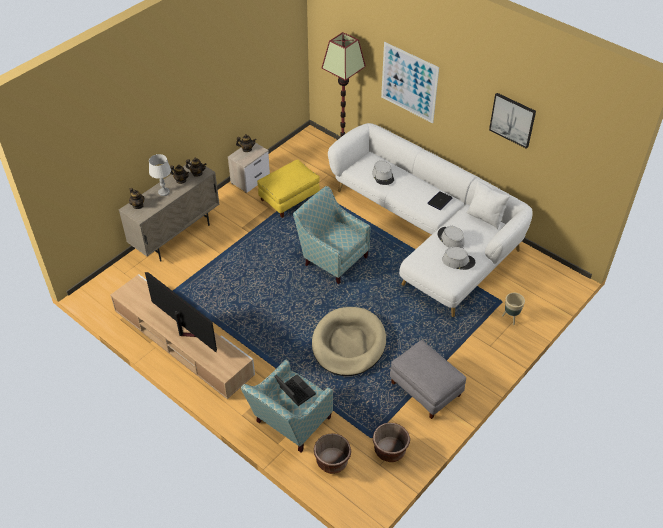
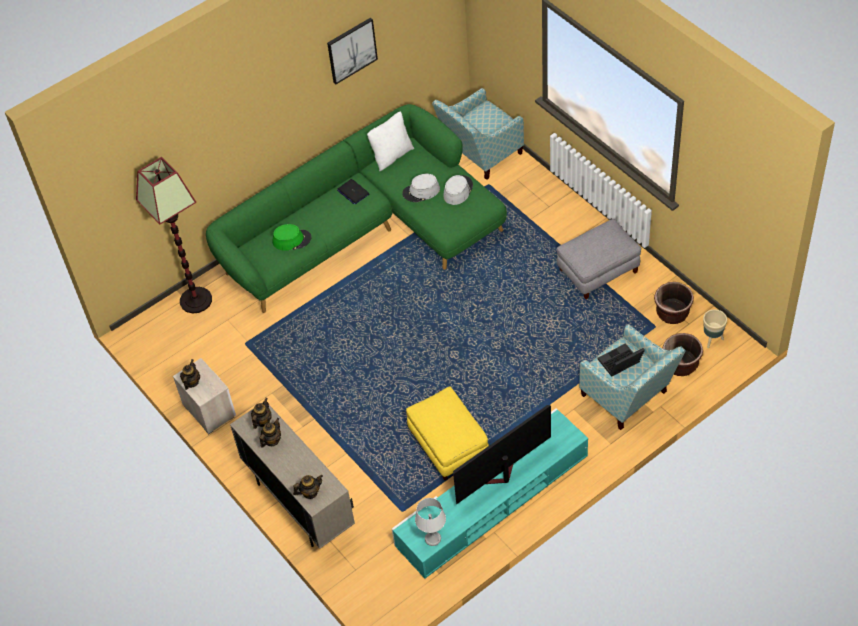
camera: 75 degrees left, 5 degrees up
(164, 192) = (290, 461): grey table lamp -> grey table lamp (432, 538)
(182, 342) = (492, 501): beige tv stand -> turquoise tv stand
(289, 198) = (261, 368): yellow ottoman -> yellow ottoman (448, 444)
(332, 258) = (383, 332): armchair -> armchair (480, 155)
(348, 344) = (524, 331): beige dog bed -> none
(383, 176) = (292, 240): grey hat -> green hat
(409, 82) = (228, 137): picture -> none
(429, 232) = (364, 231): white sofa -> green sofa
(511, 318) = (514, 182): beige planter -> beige planter (712, 339)

